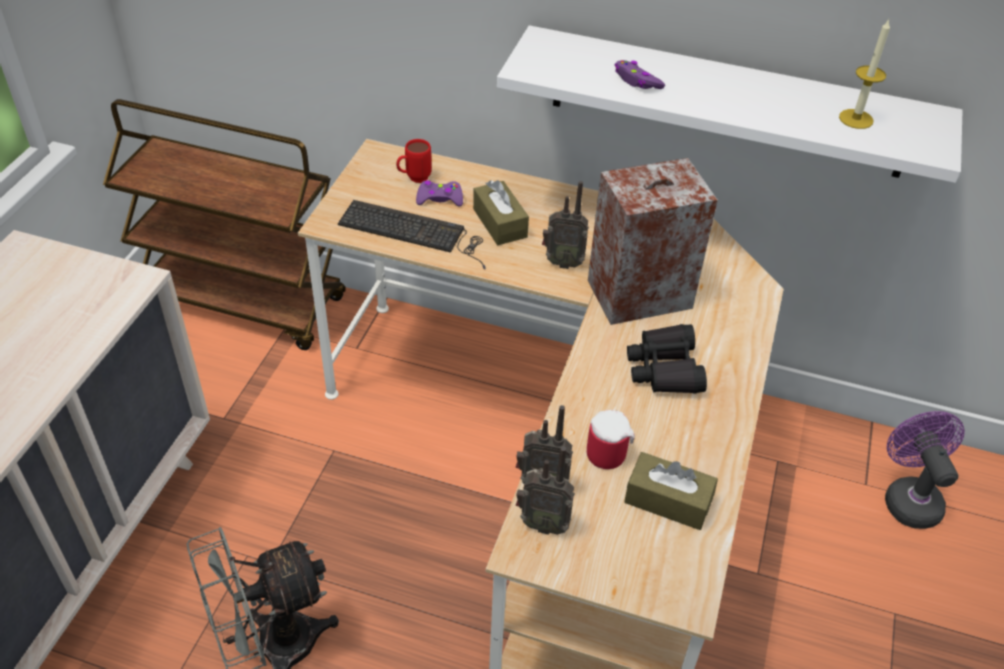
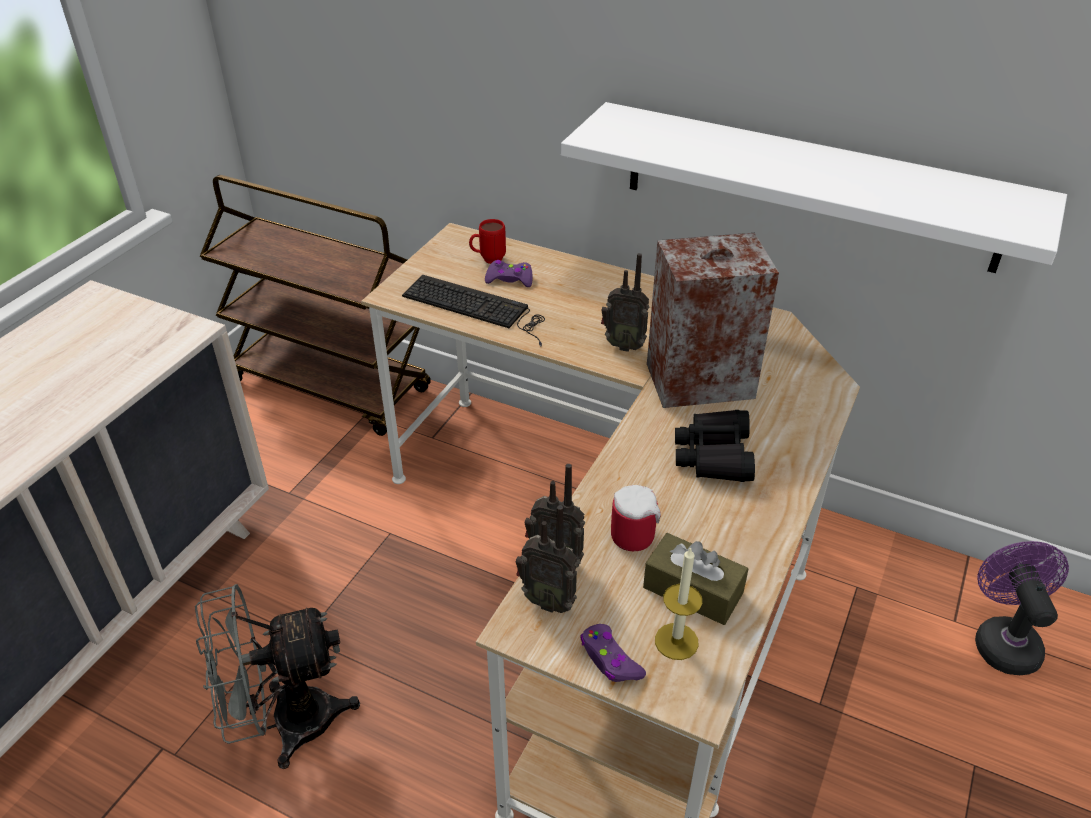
camera: 10 degrees right, 5 degrees down
(500, 223) = (566, 305): brown tissue box -> none
(637, 81) = (706, 153): purple game controller -> purple game controller (610, 660)
(856, 119) = (942, 197): candle -> candle (676, 641)

